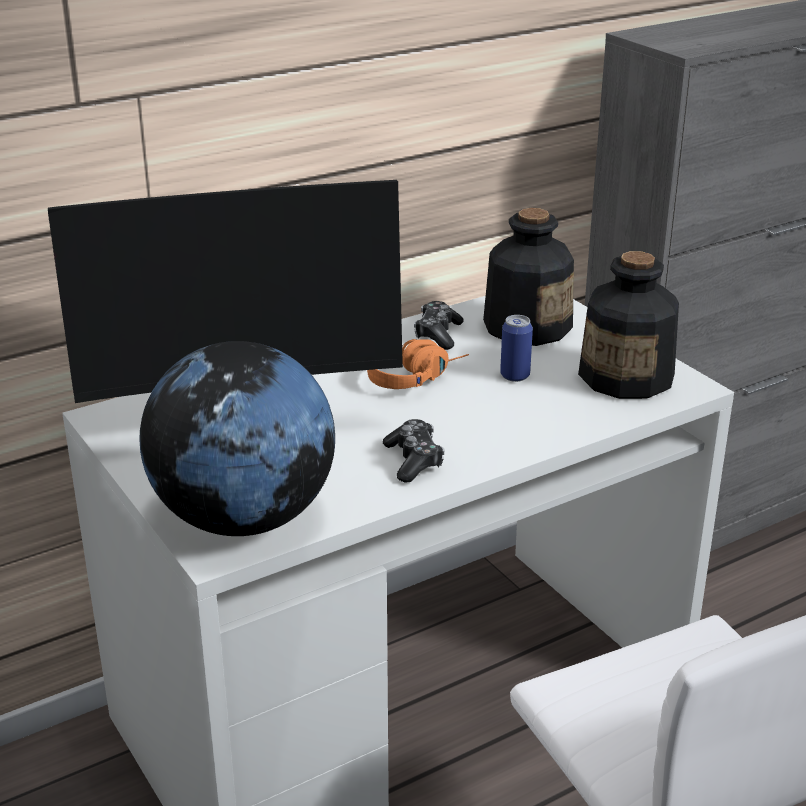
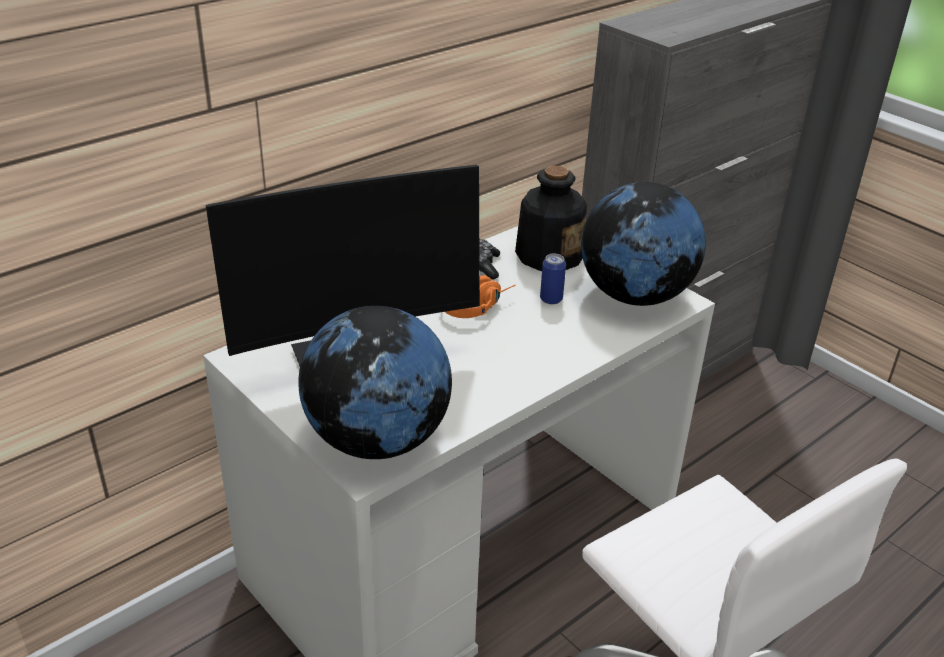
camera: 10 degrees left, 5 degrees up
(414, 460) = (494, 379): game controller -> none
(627, 377) = (634, 295): bottle -> globe

